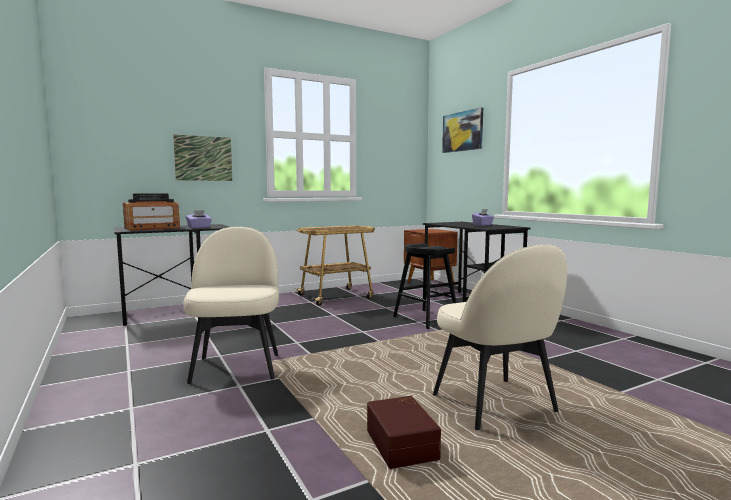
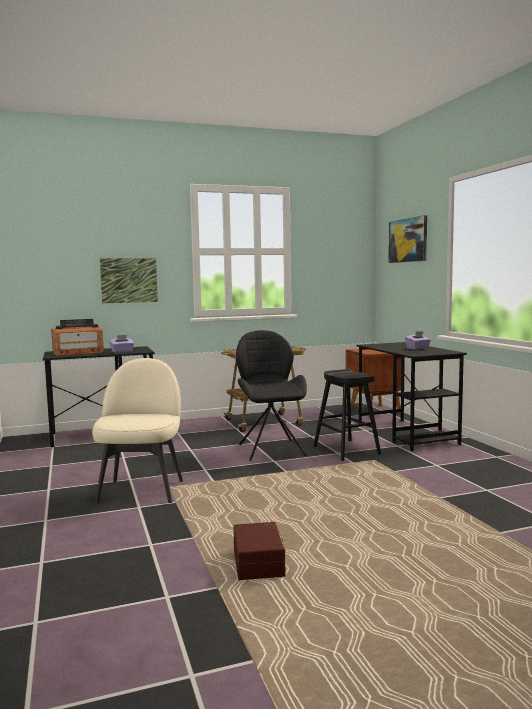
camera: 10 degrees right, 0 degrees up
(354, 320) = (271, 449): none -> black chair
(495, 405) = (364, 537): beige chair -> none

